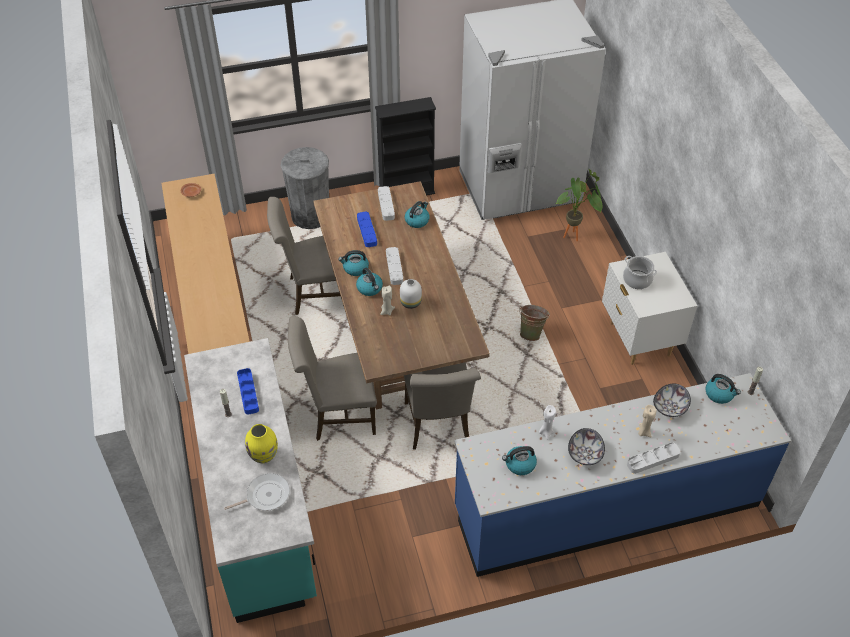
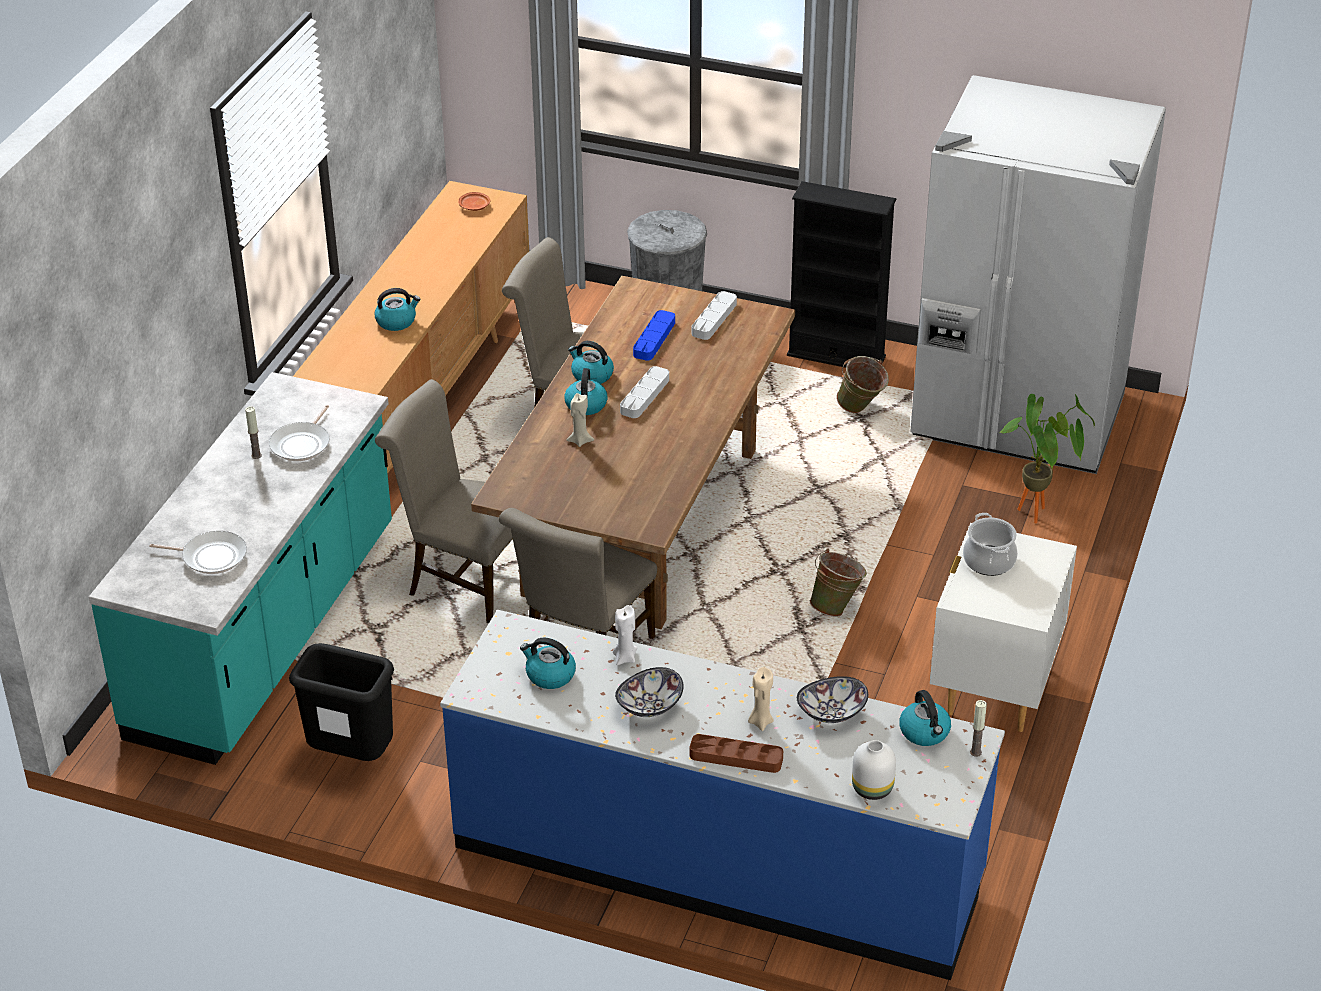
camera: 35 degrees right, 10 degrees down
(248, 393) = (302, 444): blue tray -> frying pan
(264, 455) = (252, 516): yellow vase -> none
(375, 555) = (352, 756): none -> black trash can
(411, 302) = (623, 444): white vase -> white vase (873, 788)
(417, 220) = (737, 354): kettle -> kettle (396, 321)
(445, 217) = (861, 410): none -> green bucket
(653, 459) = (736, 757): grey tray -> brown tray

